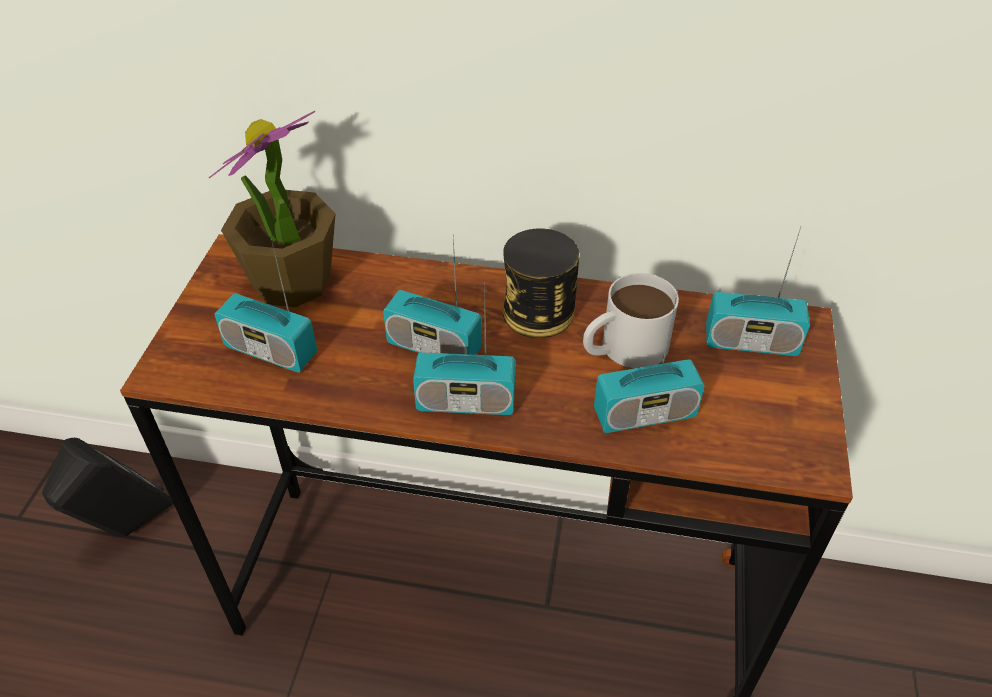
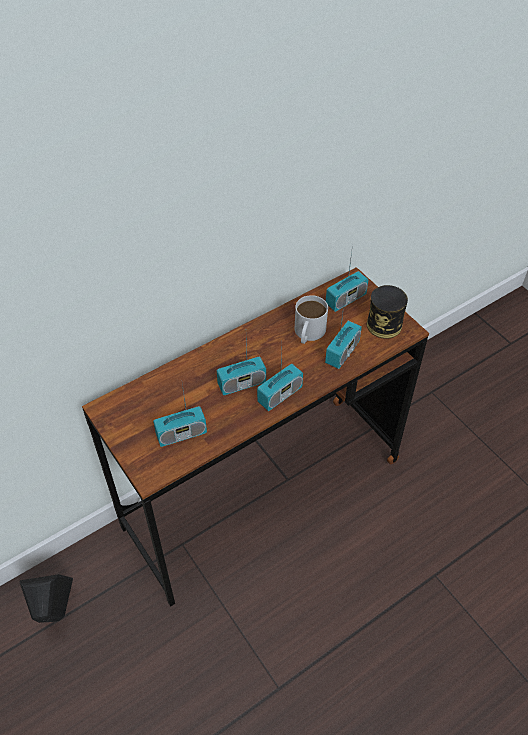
camera: 45 degrees left, 5 degrees up
(292, 282) = (148, 401): potted plant -> none
(538, 312) = (262, 341): can -> can (384, 325)

